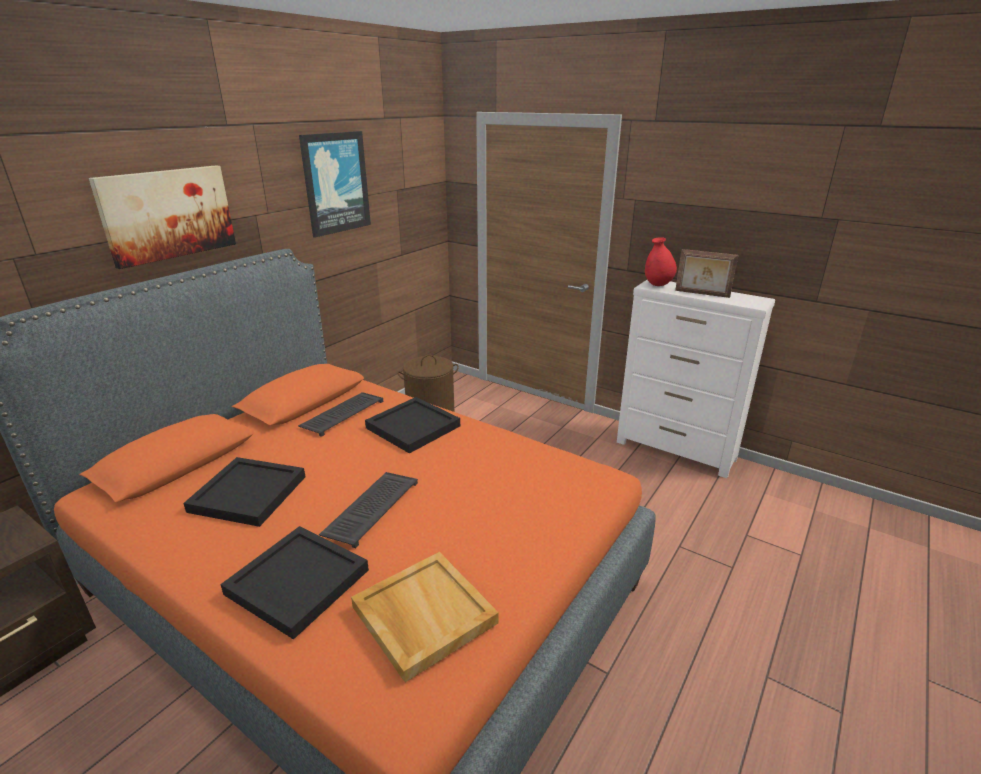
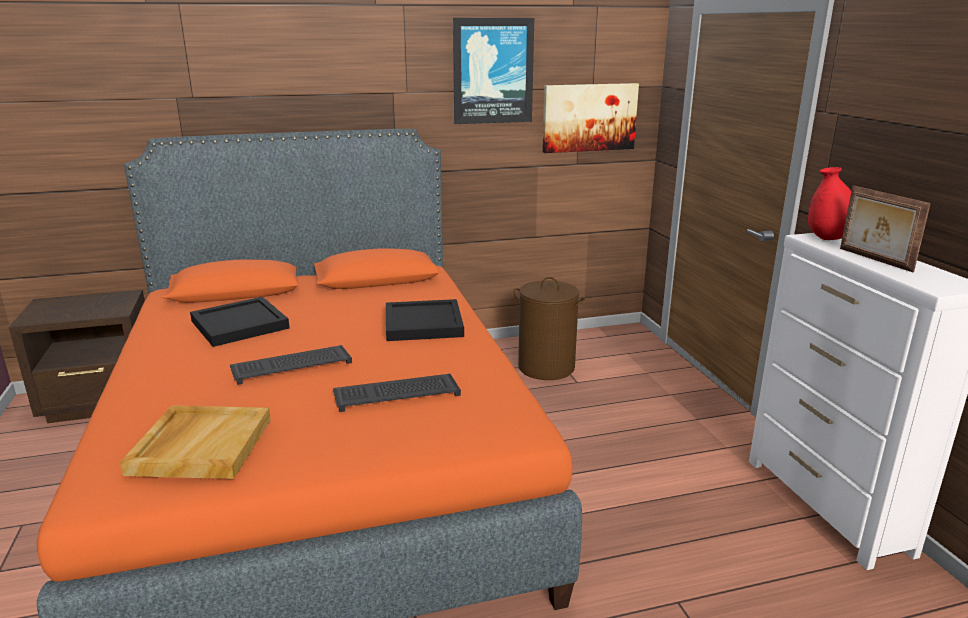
camera: 40 degrees right, 5 degrees down
(168, 214) = (303, 79): picture -> picture (589, 117)
(296, 582) = (172, 387): black tray -> none
(343, 413) = (387, 296): keyboard -> keyboard (398, 393)

